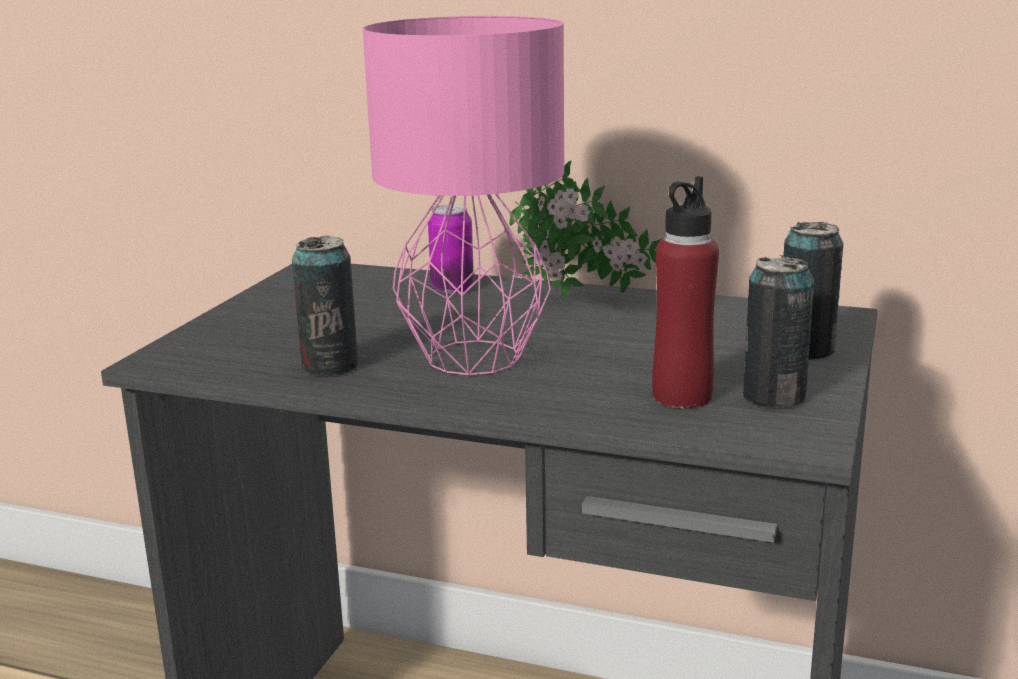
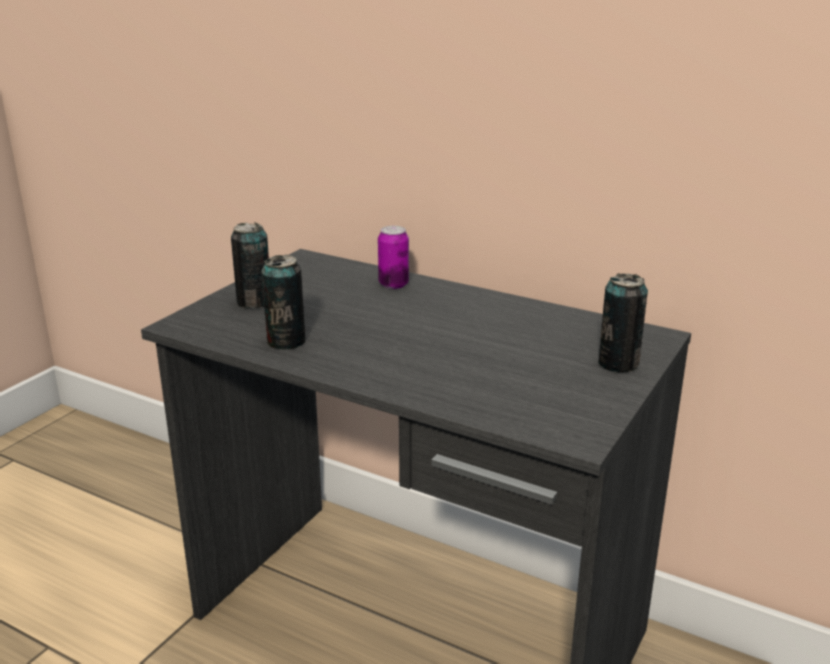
camera: 10 degrees right, 5 degrees up
(470, 358) = (381, 345): pink table lamp -> none
(583, 298) = (481, 302): potted plant -> none
(681, 396) = (510, 393): red bottle -> none
(774, 397) = (575, 400): can -> can (254, 302)

